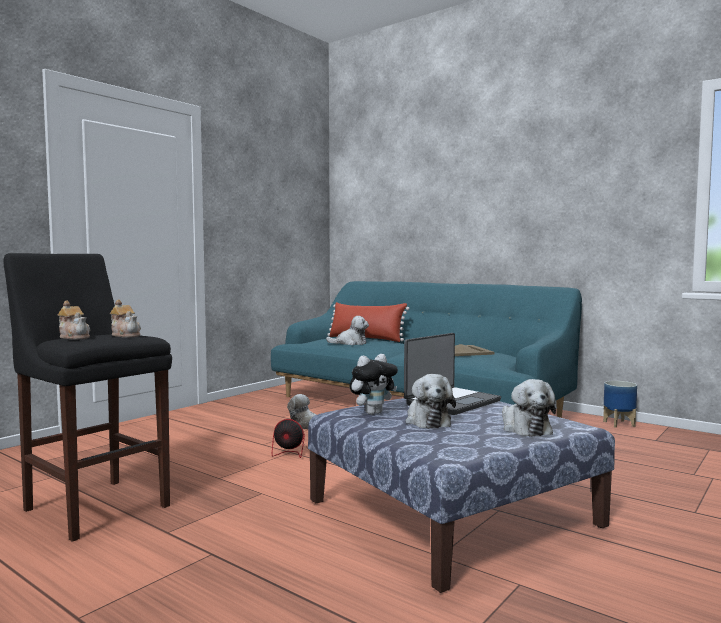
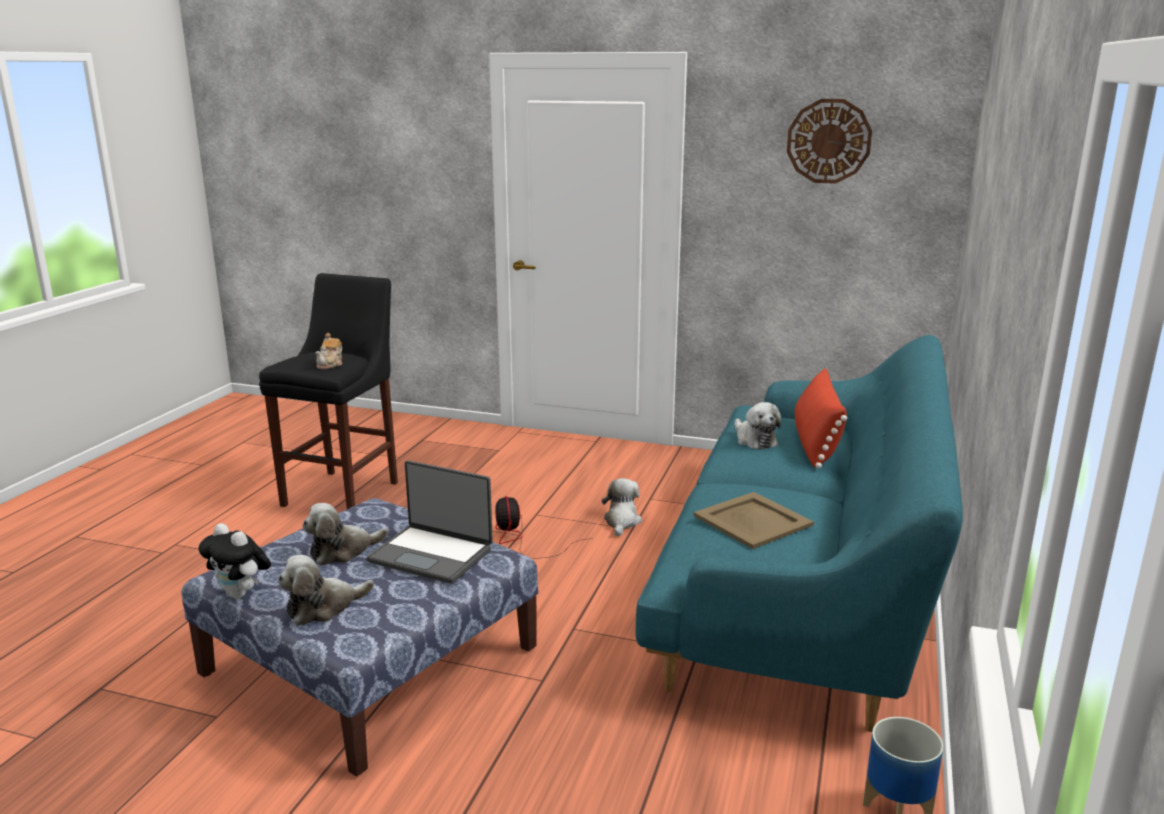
camera: 70 degrees right, 15 degrees up
(74, 337) = (314, 355): teapot -> none
(275, 177) = (828, 141): none -> wall clock
(373, 413) = (367, 520): plush toy -> plush toy (241, 594)

